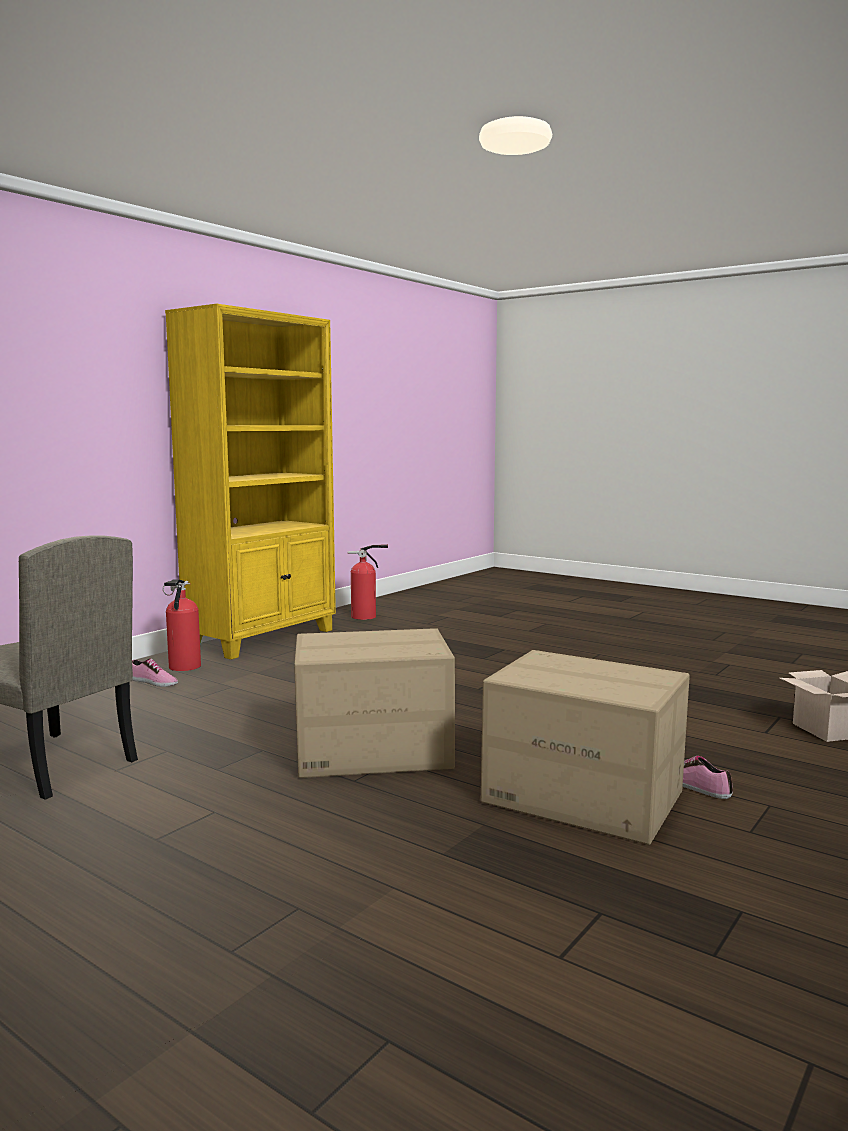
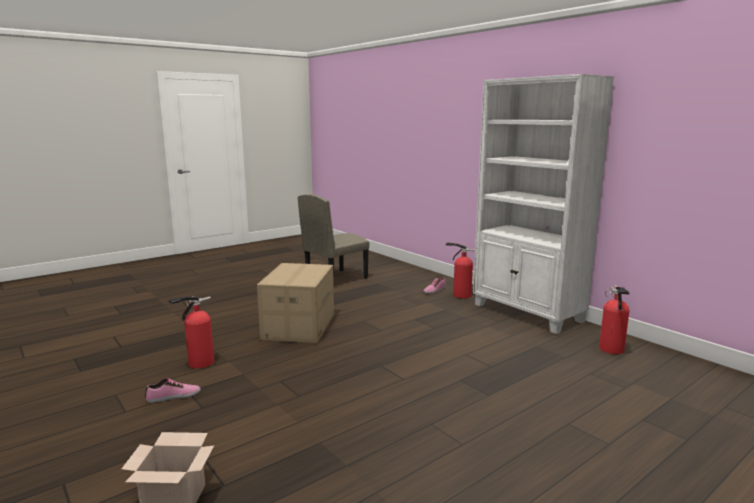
camera: 105 degrees right, 5 degrees up
(263, 638) = (527, 313): yellow bookcase -> white bookcase
(584, 797) = (198, 363): cardboard box -> fire extinguisher

